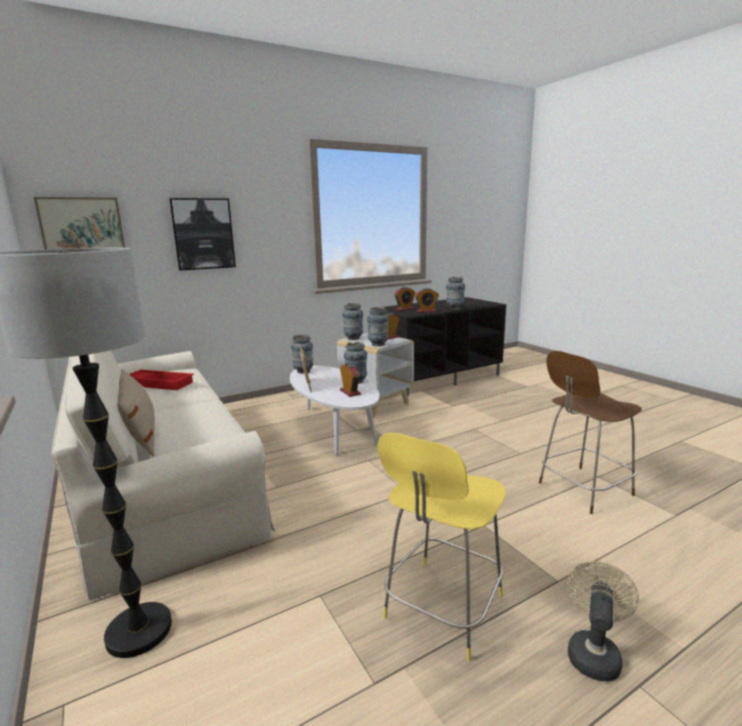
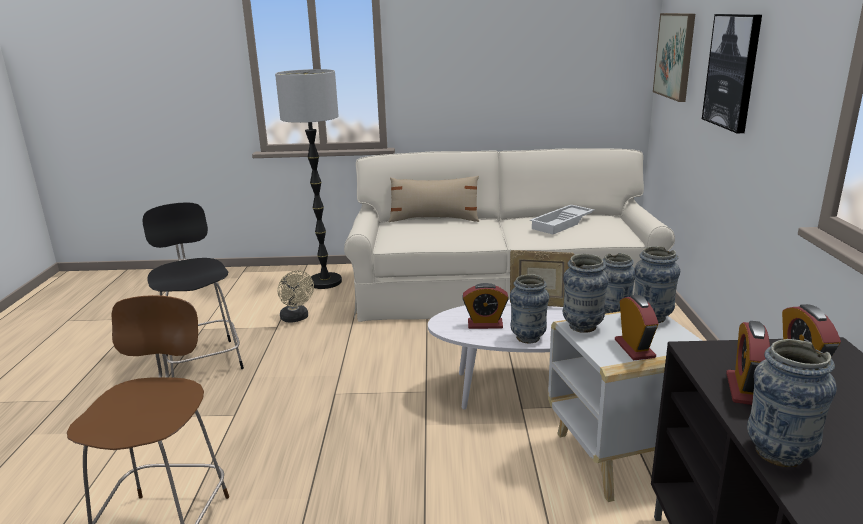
camera: 120 degrees right, 5 degrees up
(160, 383) = (562, 224): red tray -> white tray
(441, 609) = (203, 360): yellow stool -> black stool
(593, 652) = (95, 397): beige fan -> beige fan (296, 318)

